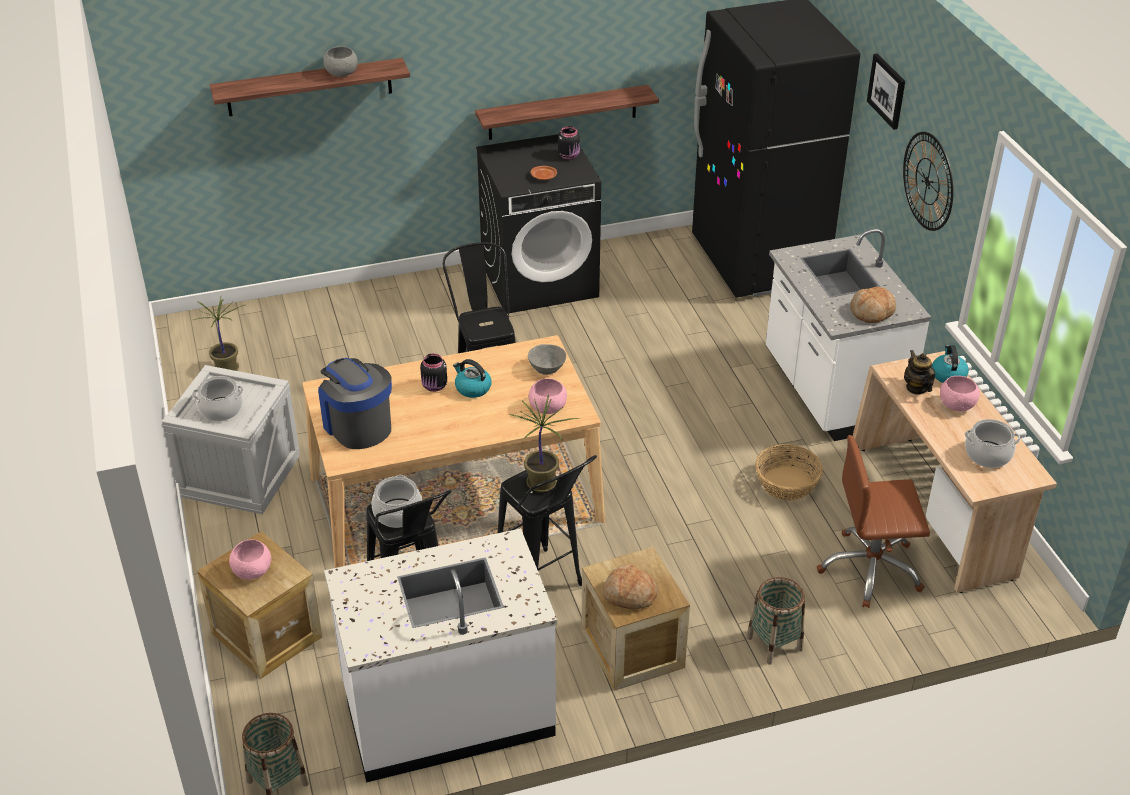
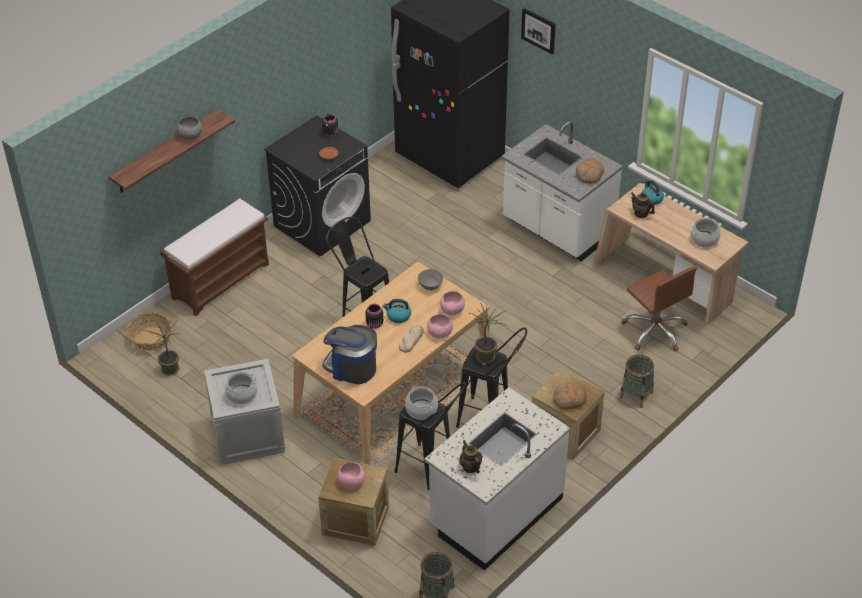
camera: 30 degrees left, 5 degrees up
(370, 298) = (221, 280): none -> brown bench
(371, 609) = (470, 467): none -> teapot
(462, 422) = (411, 339): none -> bread
(562, 112) = (310, 104): shelf -> none
(786, 483) = (574, 299): basket -> basket (151, 339)
(870, 569) = (655, 331): brown office chair -> brown office chair turned 90 degrees counterclockwise
(928, 181) = (590, 82): wall clock -> none
(957, 405) = (669, 215): pink bowl -> pink bowl (440, 333)

